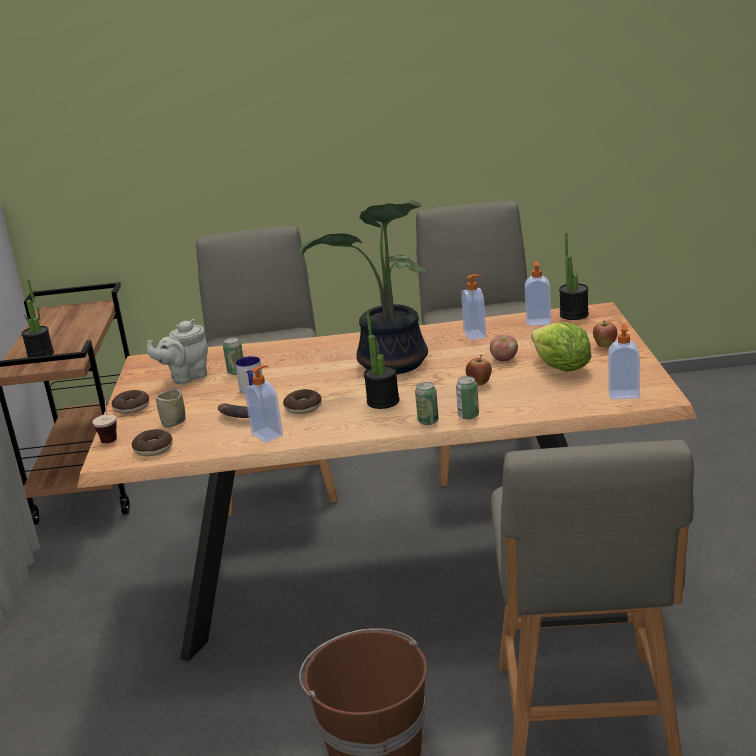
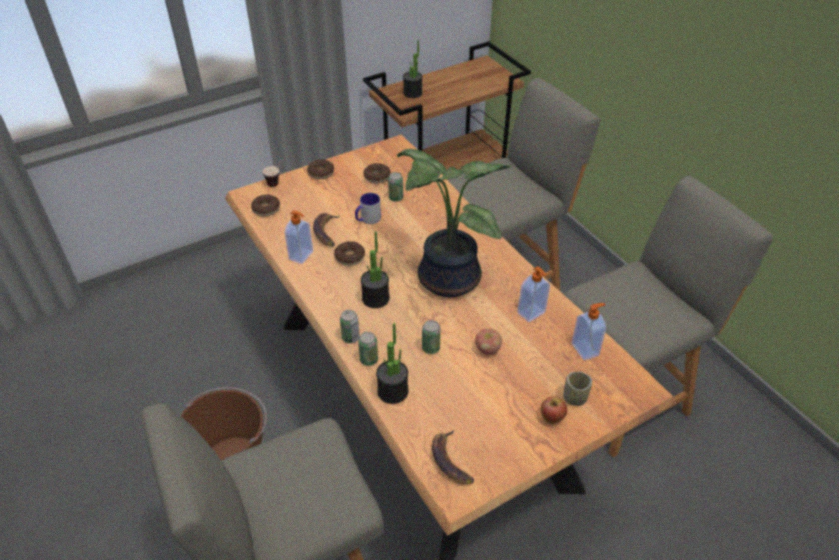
camera: 60 degrees right, 20 degrees up
(174, 422) = (306, 202): cup -> cup (574, 398)
(186, 377) = (377, 177): grey teapot -> donut
(479, 384) = (431, 348): apple -> can
(561, 368) = (487, 397): lettuce -> none
(574, 315) = (618, 372): potted plant -> potted plant (393, 391)
(623, 394) = (450, 460): soap dispenser -> banana

